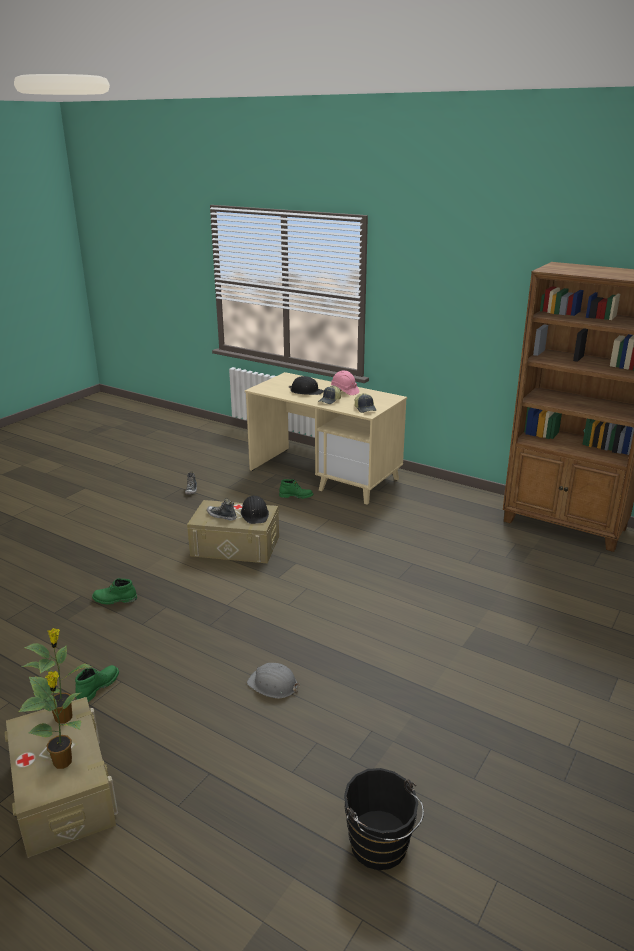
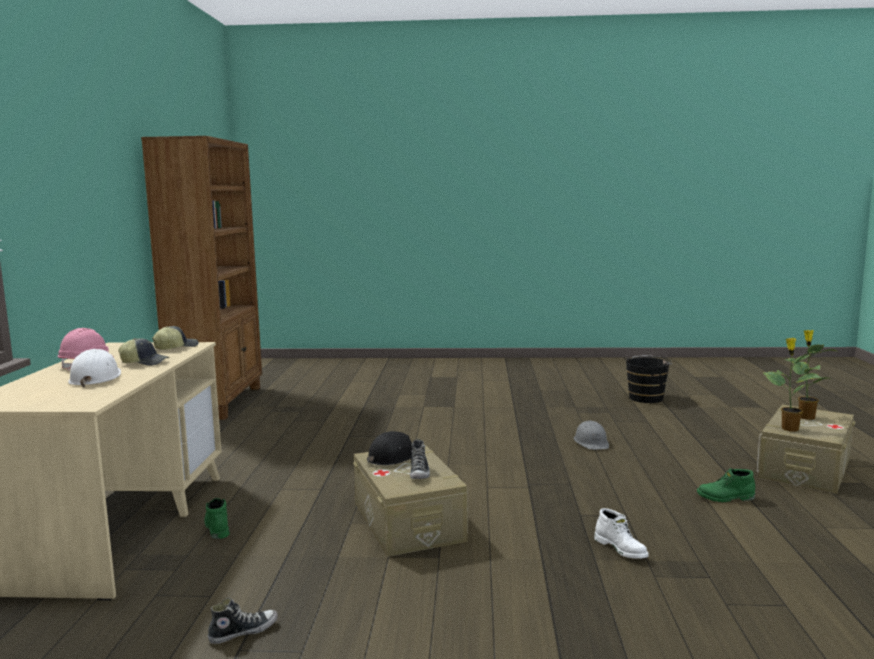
camera: 120 degrees left, 15 degrees down
(114, 600) = (621, 549): green boot -> white boot
(306, 391) = (95, 378): black hard hat -> white hard hat

